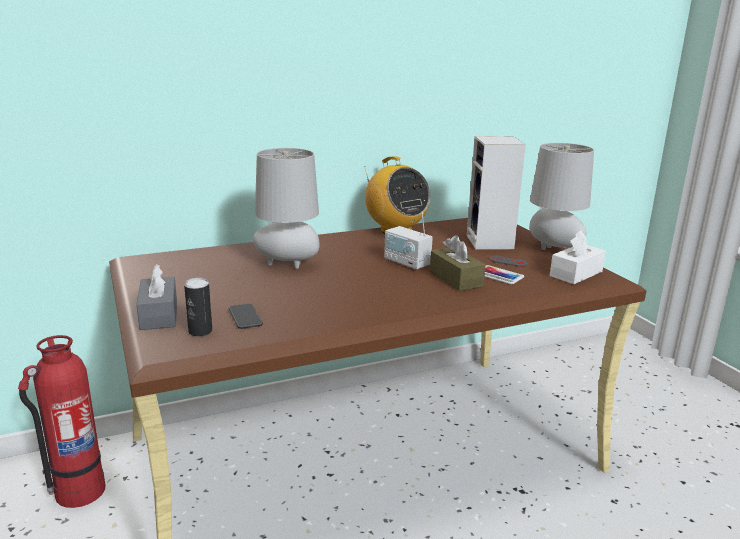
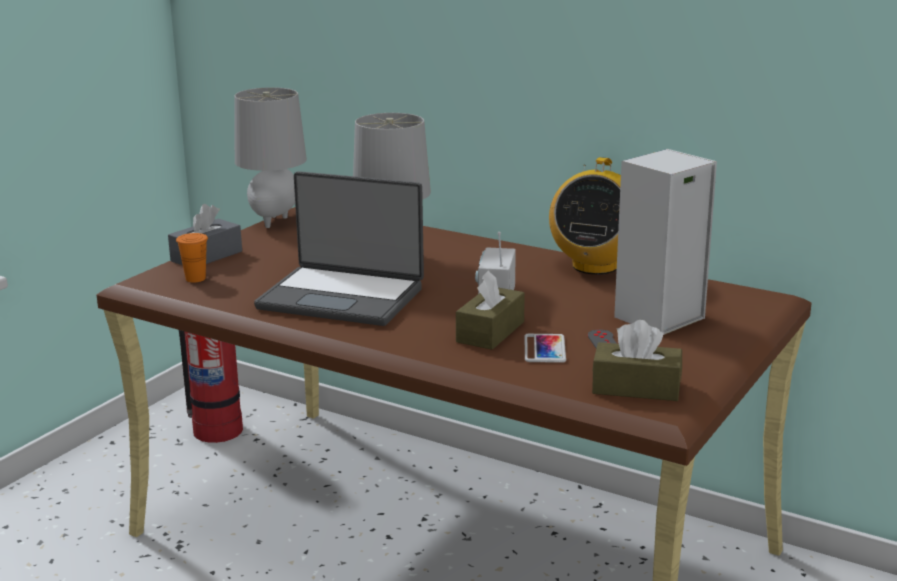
camera: 55 degrees right, 0 degrees up
(200, 331) = (195, 278): can -> orange cup
(245, 317) = (246, 282): phone -> none
(332, 297) = (342, 297): none -> laptop
(553, 251) = (703, 357): grey table lamp -> grey table lamp (274, 220)
(576, 274) = (636, 387): white tissue box -> brown tissue box

